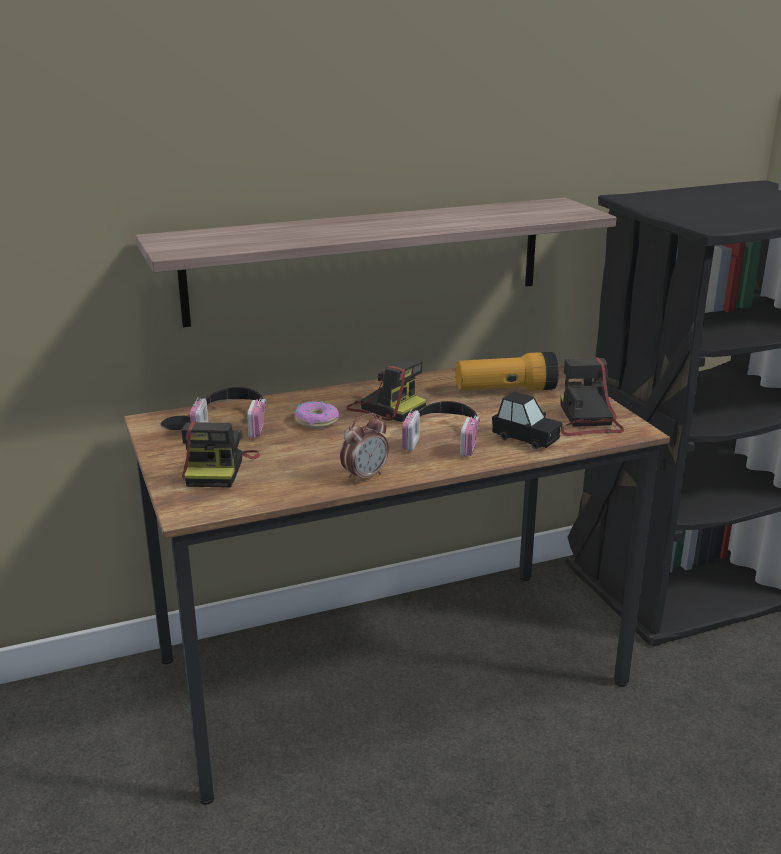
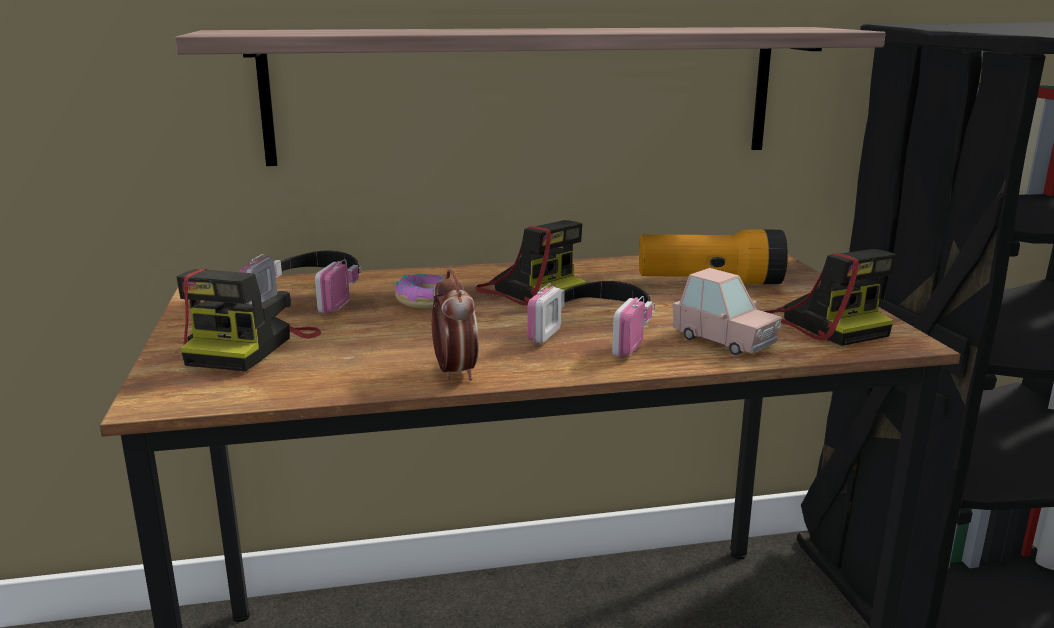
camera: 10 degrees right, 5 degrees down
(365, 476) = (454, 372): alarm clock -> alarm clock turned 75 degrees counterclockwise
(525, 439) = (723, 341): black toy car -> pink toy car
(586, 420) = (824, 324): camera -> camera turned 150 degrees clockwise

